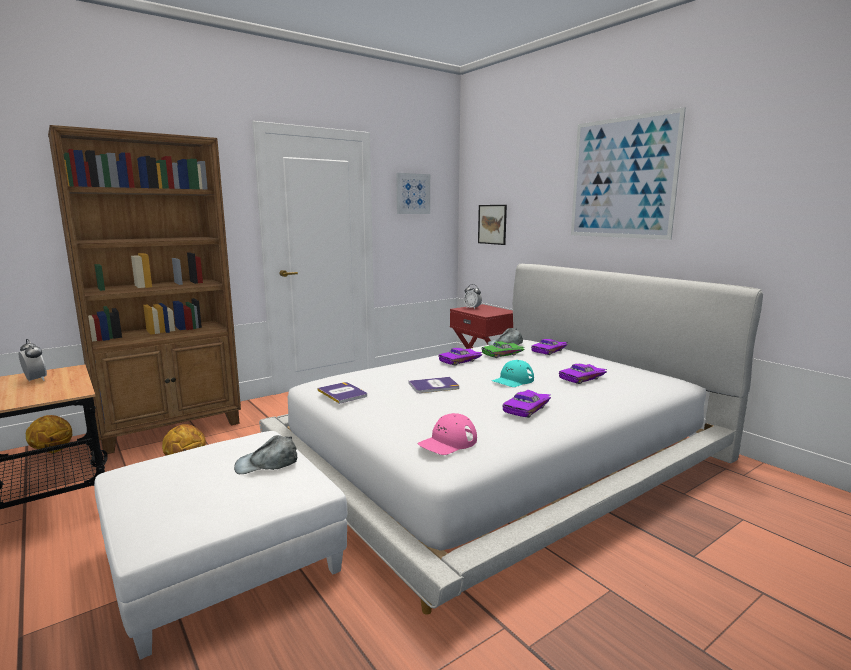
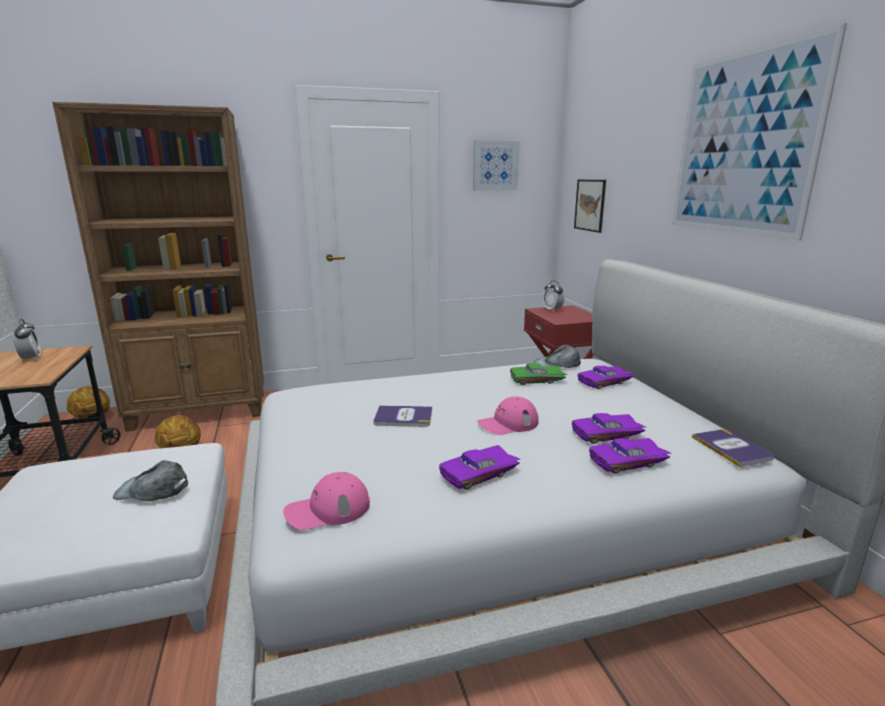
camera: 20 degrees right, 5 degrees up
(342, 393) = (296, 412): book -> book (732, 448)
(461, 361) = (474, 384): purple toy car -> purple toy car (629, 463)
(513, 380) = (508, 423): turquoise cap -> pink cap

